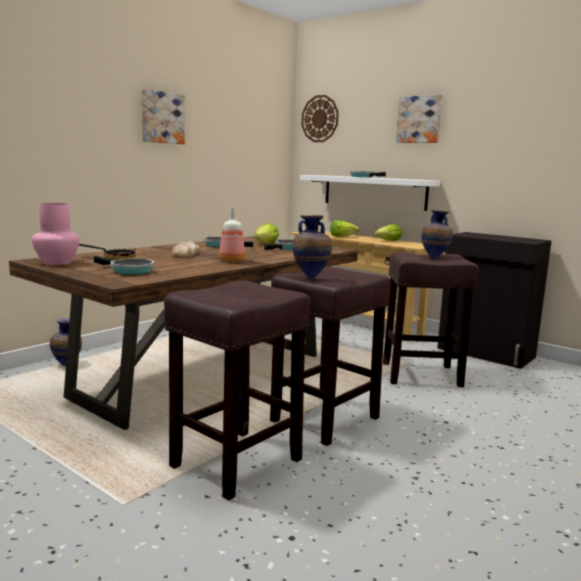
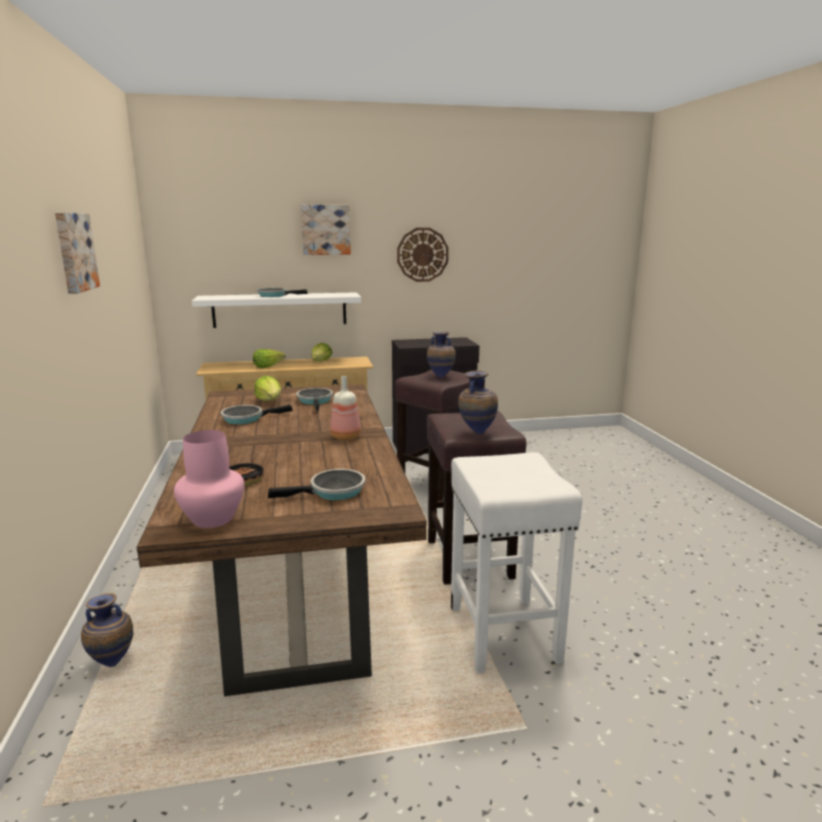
camera: 50 degrees left, 5 degrees up
(185, 254) = (272, 445): bread -> none
(235, 464) = (504, 635): brown stool -> white stool
(320, 119) = (187, 225): wall clock -> wall clock (422, 254)

